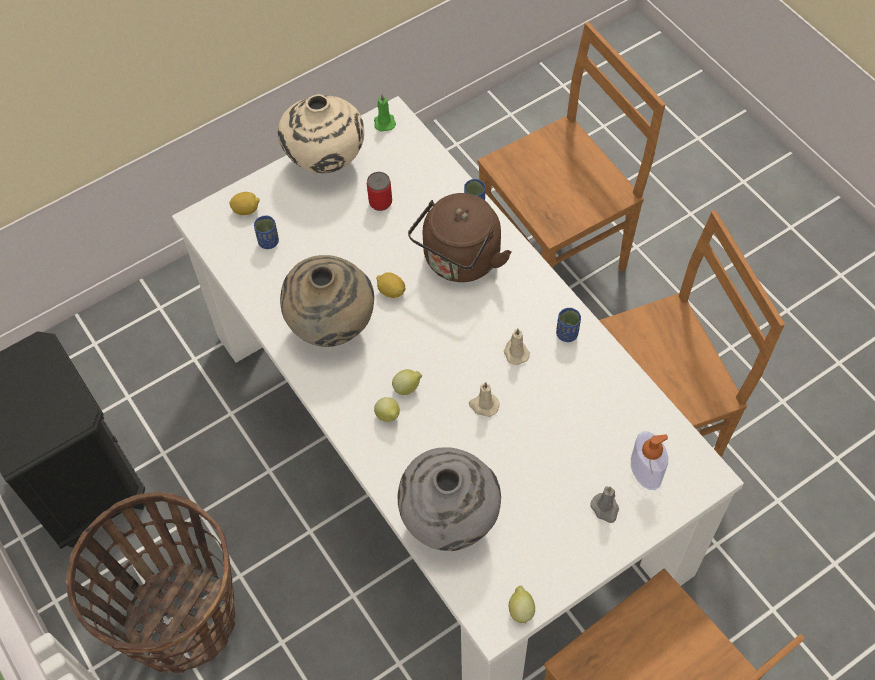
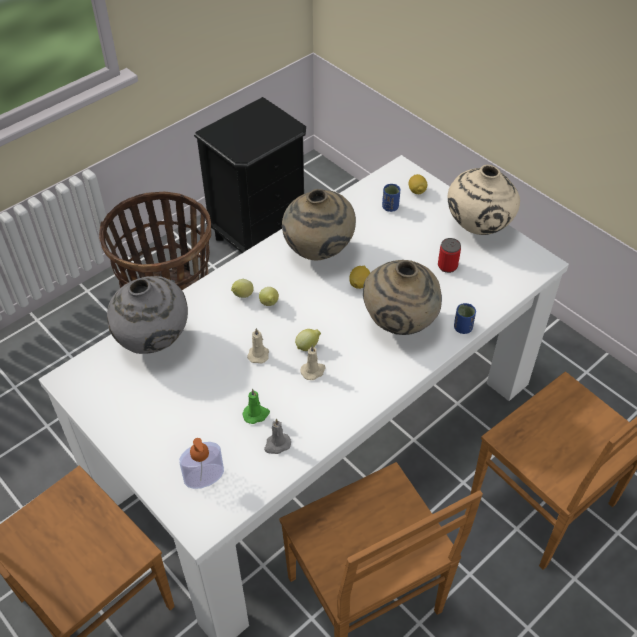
camera: 80 degrees right, 10 degrees down
(384, 122) = (534, 258): green candle -> green candle (256, 414)
(459, 261) = (399, 324): brown kettle -> beige vase
(521, 609) = (77, 395): lemon -> lemon (308, 346)
(567, 334) = (338, 407): blue cup -> none
(605, 509) = (165, 447): grey candle -> grey candle (277, 445)

